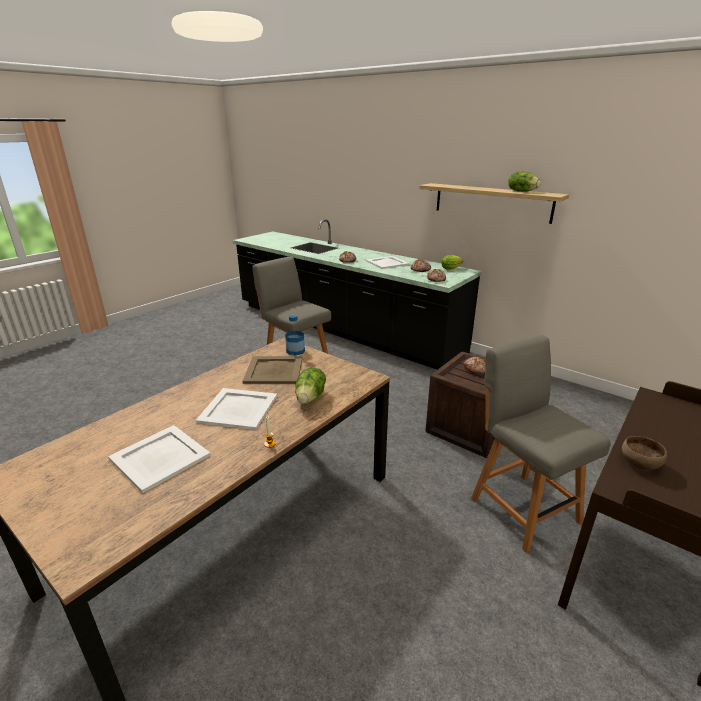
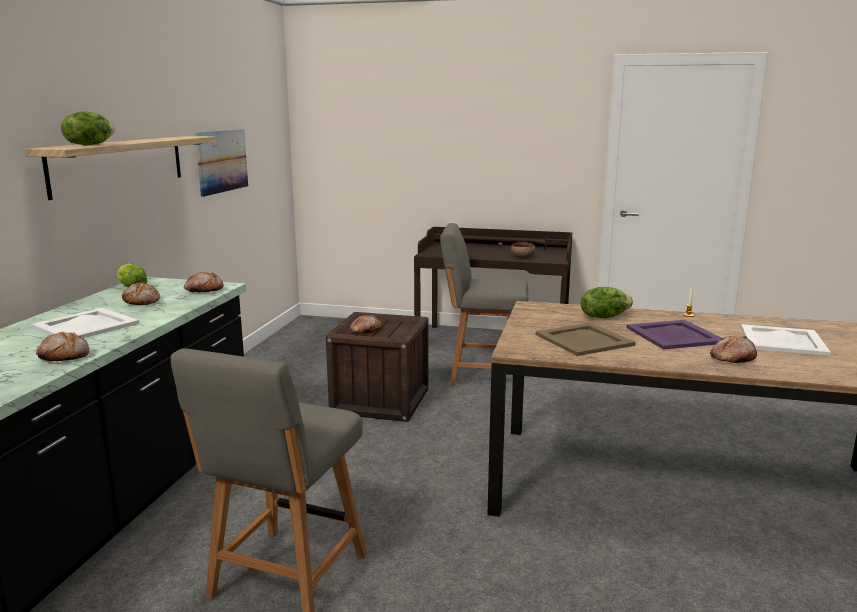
camera: 115 degrees left, 10 degrees down
(174, 408) = (732, 358): none -> bread
(238, 408) = (674, 335): white tray -> purple tray
(295, 351) = (523, 341): bottle -> none
(521, 191) = (164, 138): lettuce -> lettuce (89, 145)
(521, 507) = (482, 374): grey chair -> grey chair turned 60 degrees clockwise
(623, 224) = (222, 161): none -> picture

